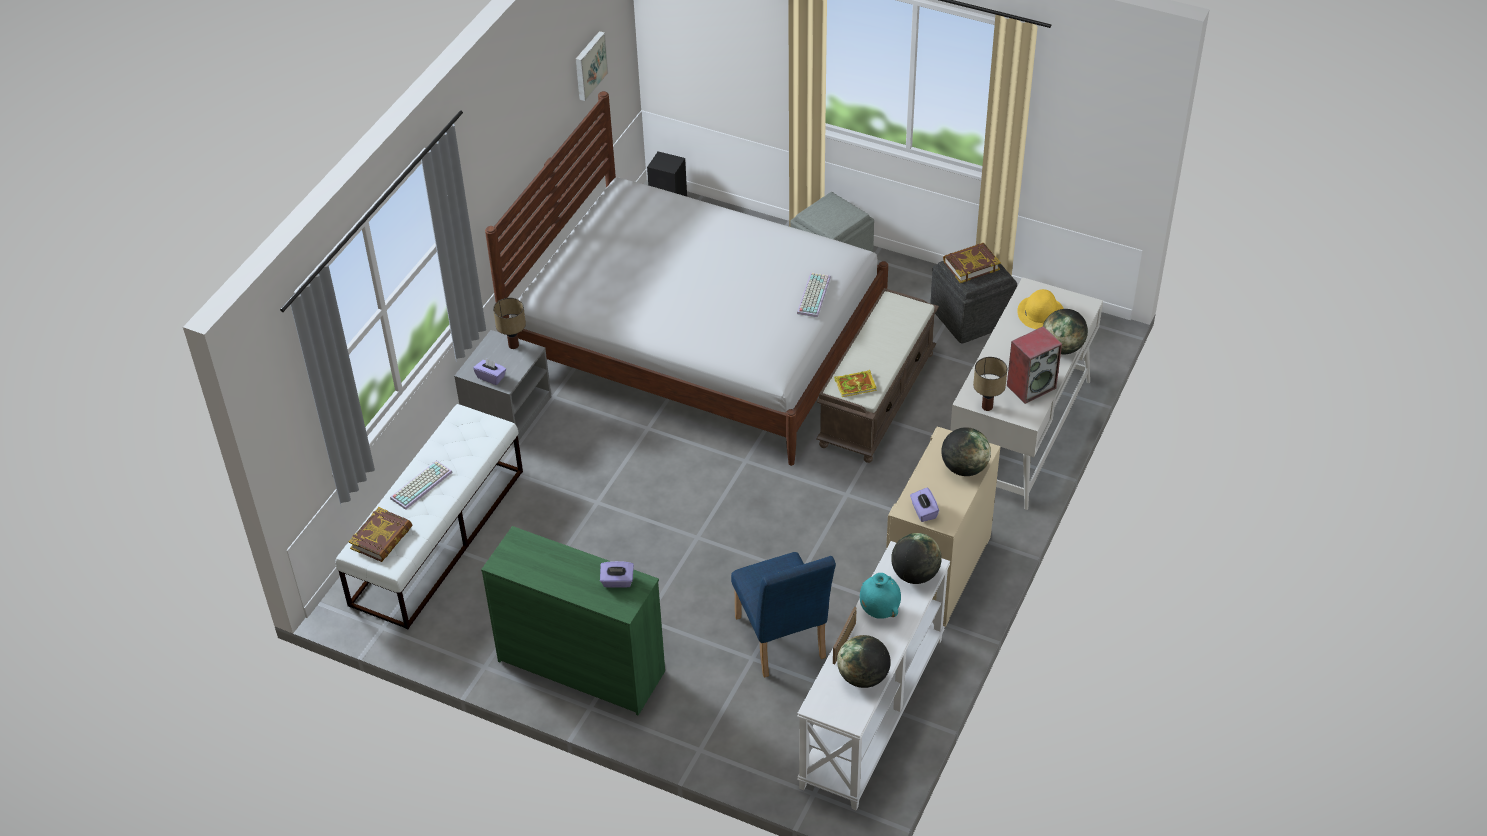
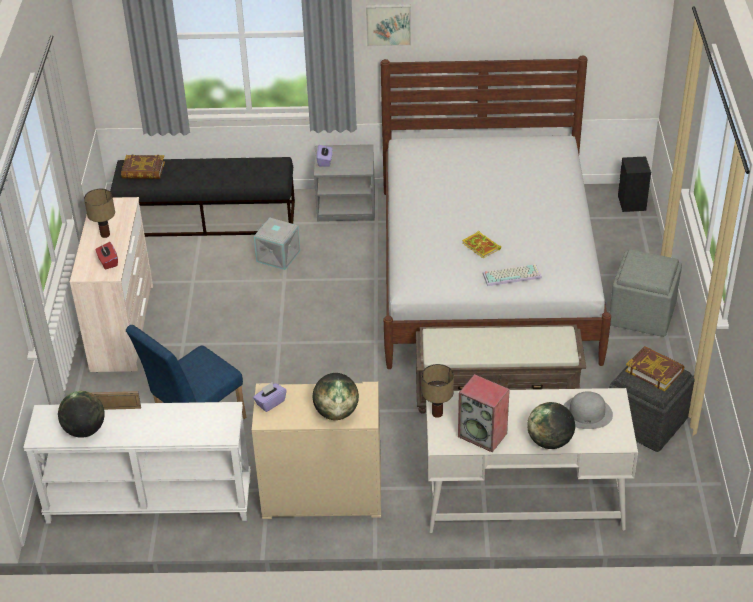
camera: 65 degrees right, 5 degrees down
(421, 484) = (202, 169): keyboard -> none
(438, 536) = (208, 219): white bench -> black bench
(513, 346) = (364, 159): table lamp -> table lamp (104, 235)
(552, 494) = (279, 255): none -> grey storage box
(582, 665) = (123, 328): green dresser -> beige dresser
(589, 65) = (580, 26): picture -> picture (388, 23)
(617, 581) = (108, 262): purple tissue box -> red tissue box
(856, 385) = (444, 344): book -> book (482, 246)
(879, 610) = (160, 418): turquoise vase -> none
(915, 574) = (210, 427): globe -> none
(1040, 312) = (587, 413): yellow hat -> grey hat

